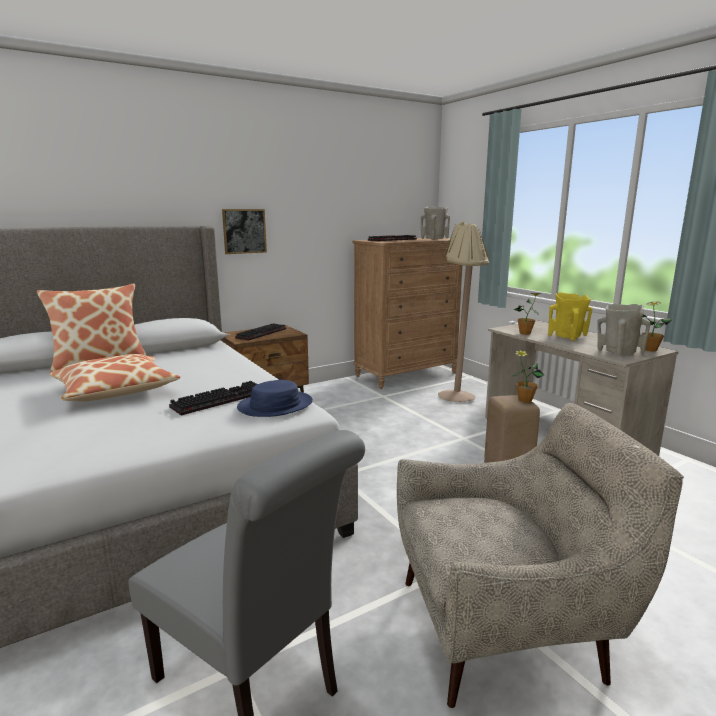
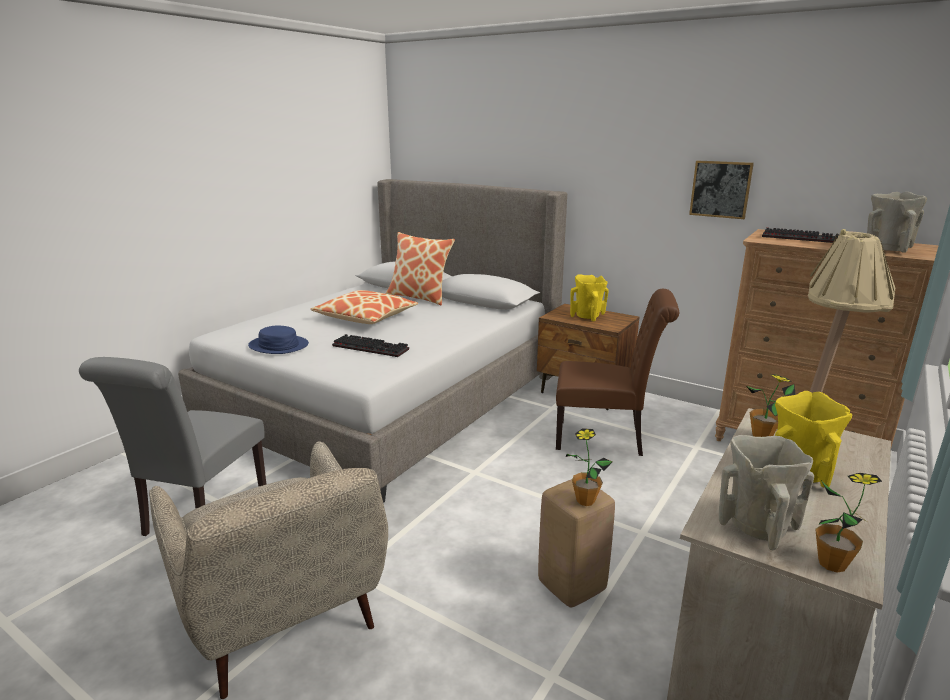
camera: 65 degrees right, 5 degrees up
(244, 231) = (610, 200): picture -> picture (720, 189)
(261, 334) = (587, 317): keyboard -> yellow vase
(275, 405) = (371, 366): blue hat -> blue hat (278, 346)
(343, 416) = (605, 438): none -> brown chair

